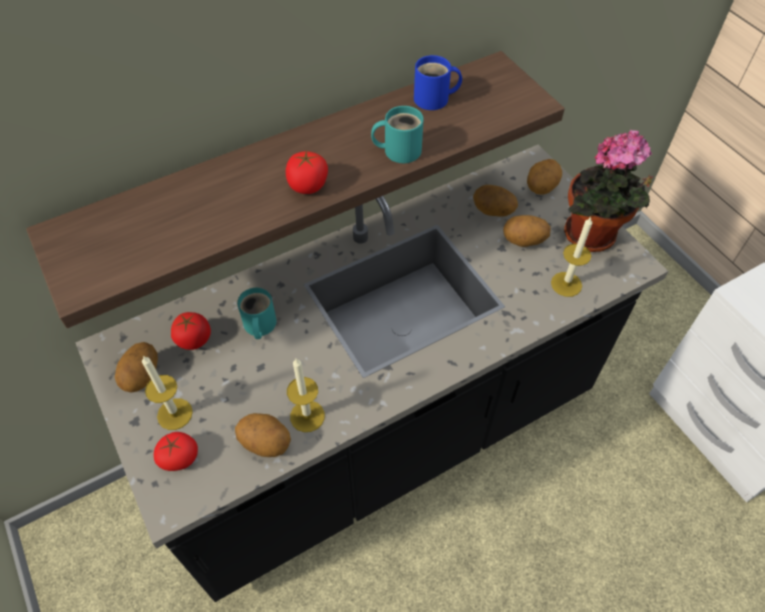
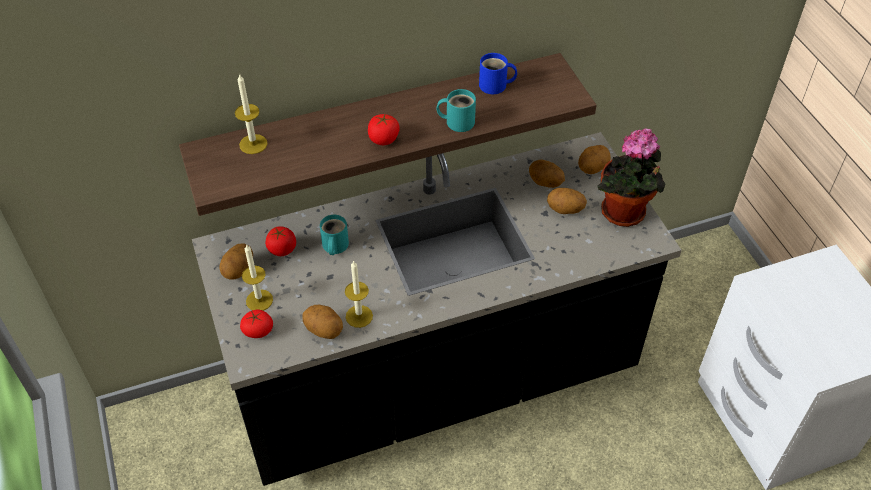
camera: 10 degrees right, 5 degrees down
(566, 284) = (591, 248): candle -> candle (253, 144)

